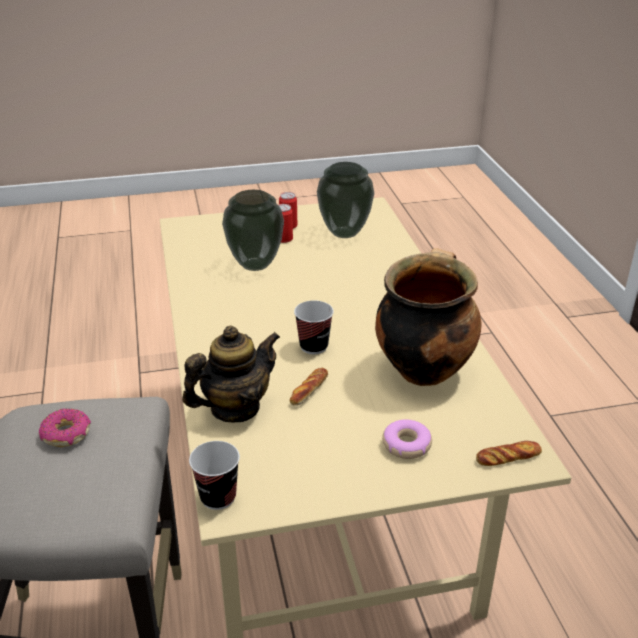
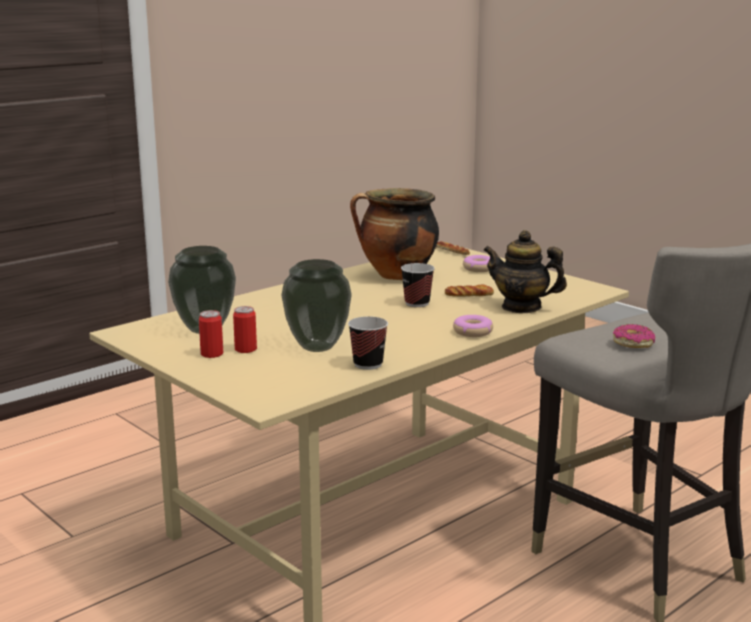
camera: 120 degrees left, 15 degrees down
(203, 346) = (472, 332): none -> donut
(218, 497) = (597, 293): cup -> cup (368, 364)

